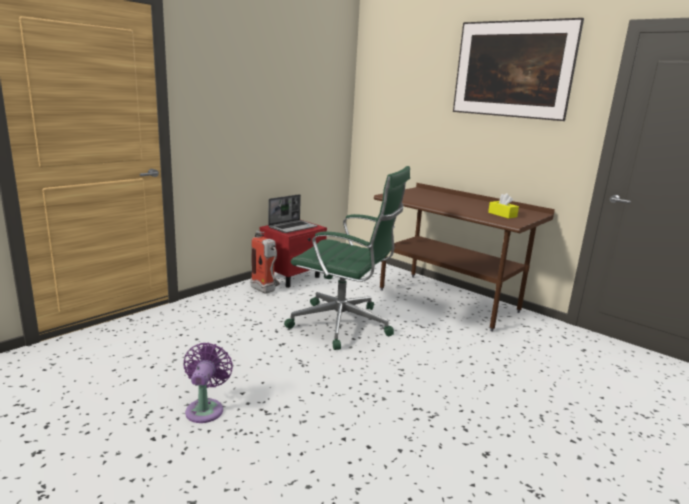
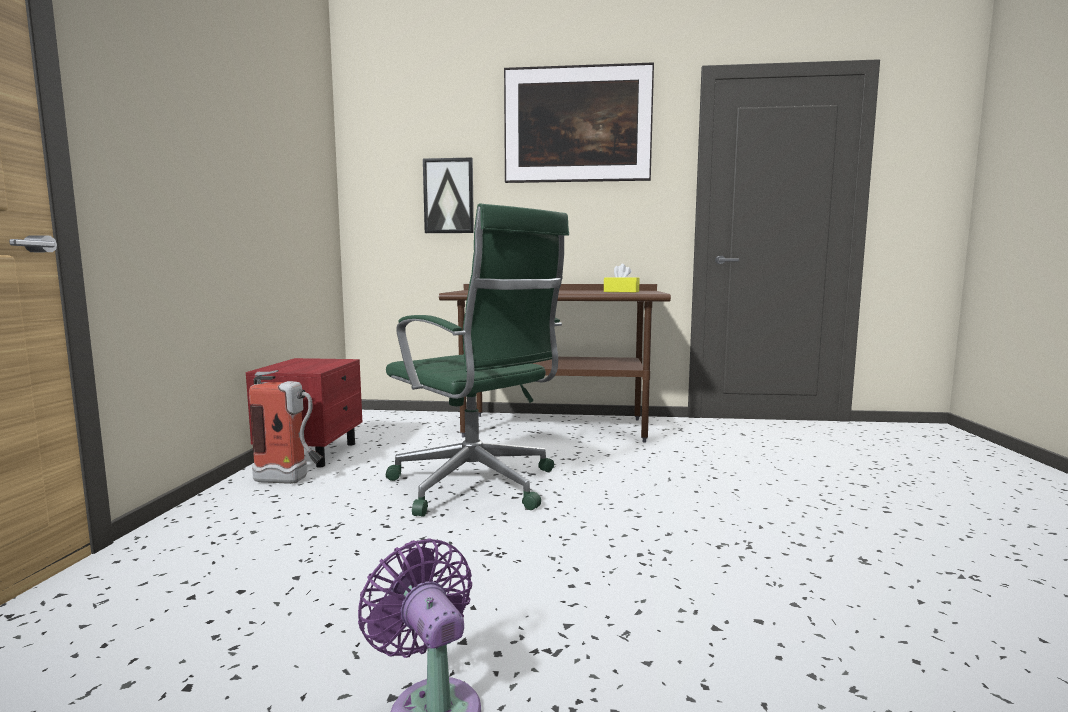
camera: 35 degrees left, 10 degrees down
(293, 227) = (306, 365): laptop -> none
(344, 325) = (477, 486): green office chair -> green office chair turned 60 degrees clockwise
(416, 117) = (449, 196): none -> picture

